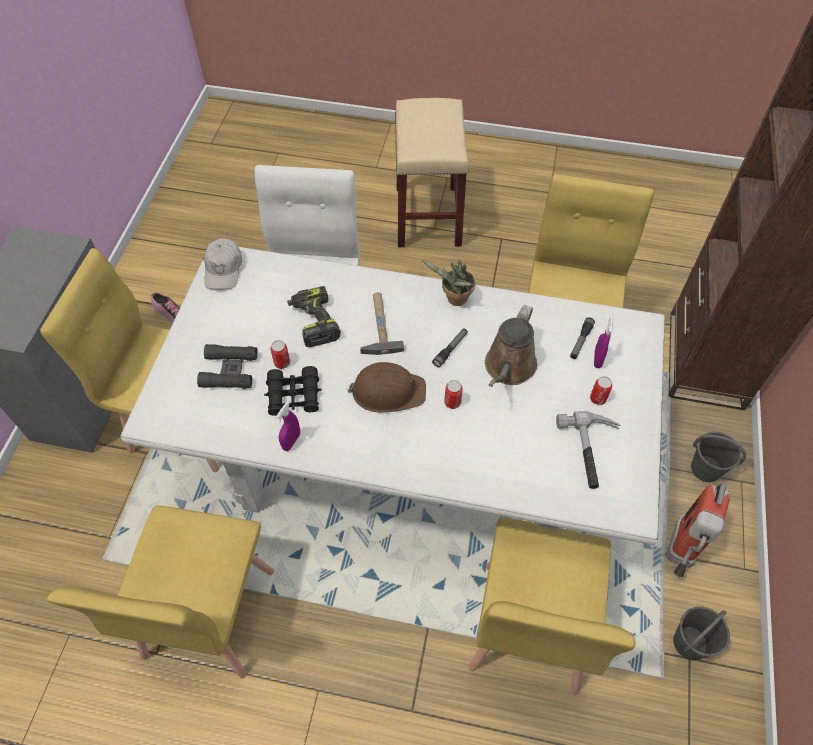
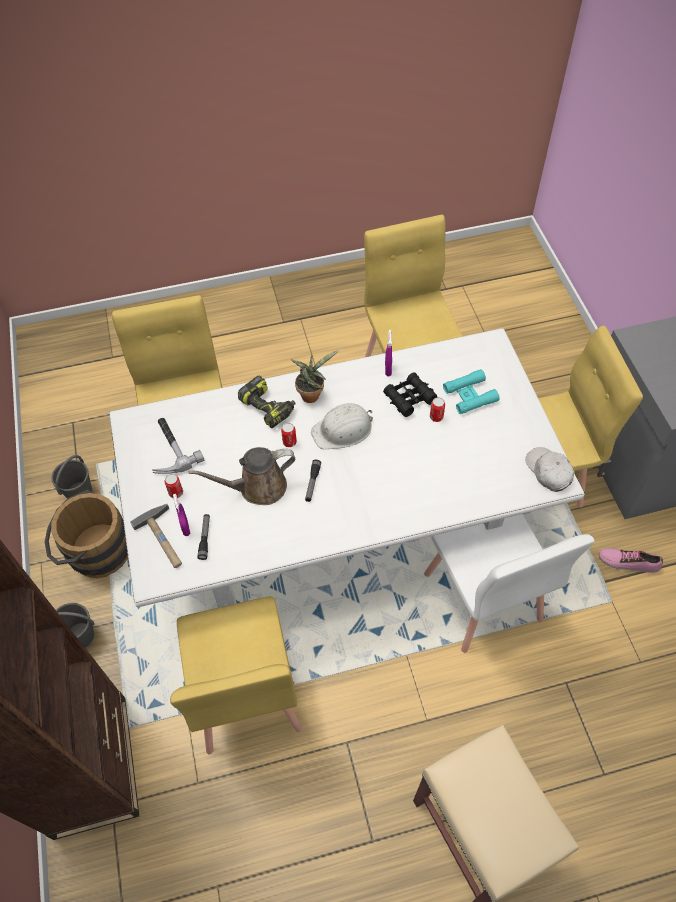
camera: 155 degrees right, 0 degrees up
(229, 370) = (470, 395): black binoculars -> turquoise binoculars
(314, 321) = (437, 459): power drill -> power drill (268, 407)
(378, 325) = (383, 479): hammer -> hammer (164, 539)
(387, 391) = (343, 430): brown hard hat -> white hard hat
(454, 300) = (333, 531): potted plant -> potted plant (312, 394)
(508, 368) = (257, 487): brown watering can -> brown watering can turned 105 degrees counterclockwise
(680, 554) = (94, 551): fire extinguisher -> brown bucket

